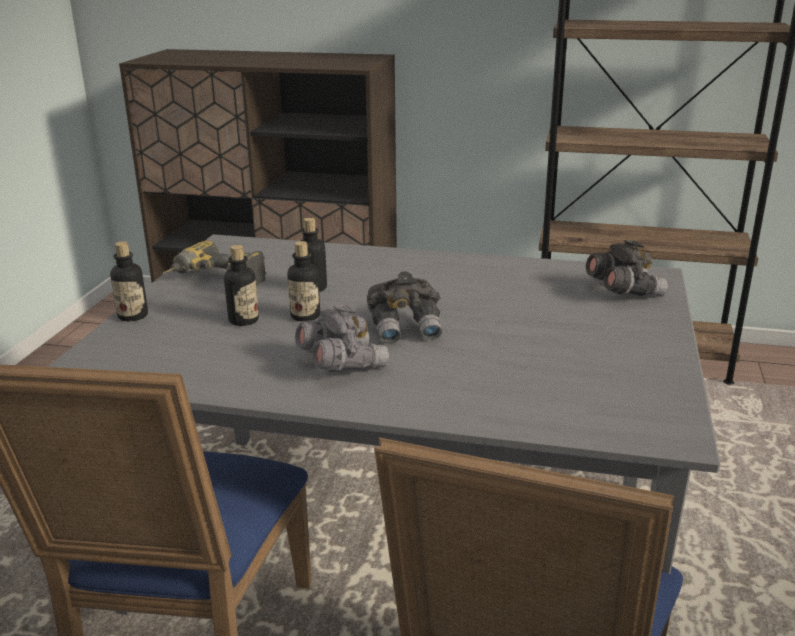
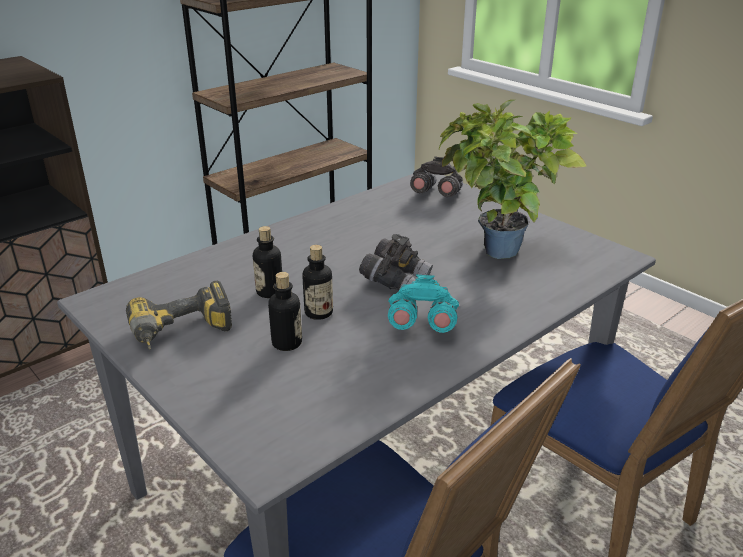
camera: 55 degrees left, 5 degrees up
(133, 316) = (191, 400): bottle -> none
(341, 364) = (421, 325): grey binoculars -> turquoise binoculars
(540, 359) = (496, 255): none -> potted plant

